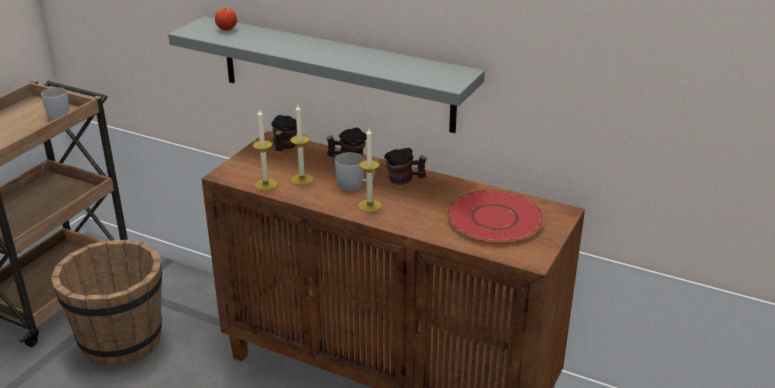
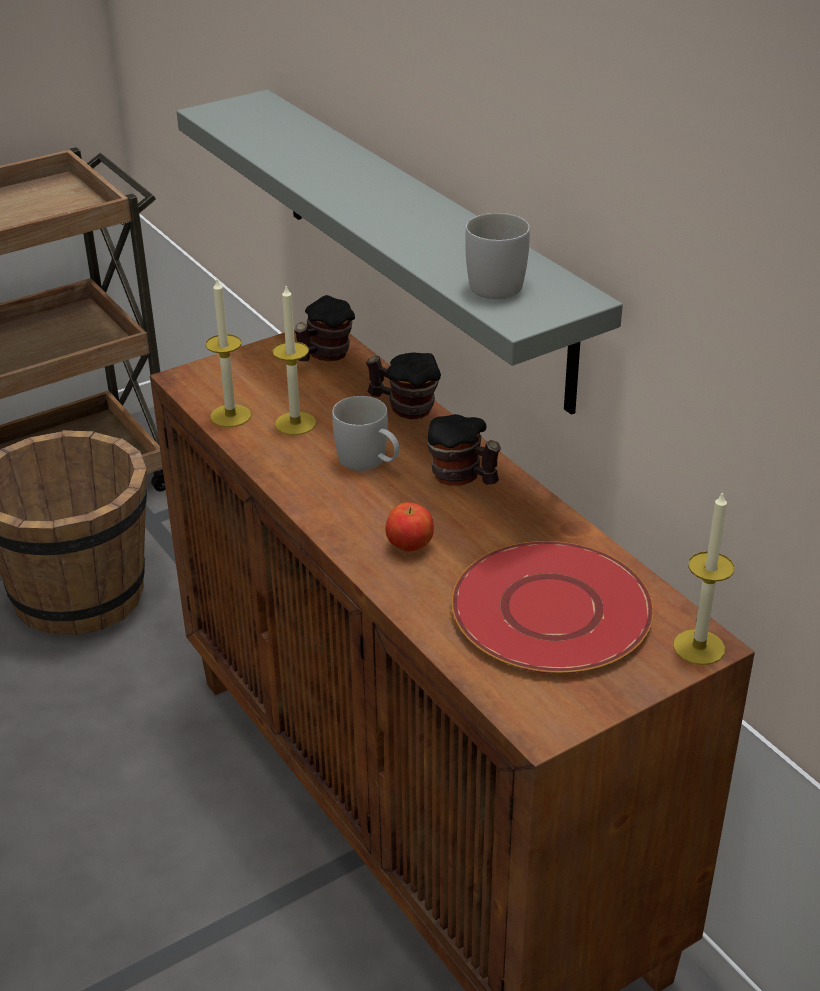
camera: 30 degrees right, 5 degrees up
(57, 113) = (71, 210): white mug -> white mug (495, 281)
(227, 29) = (270, 121): apple -> apple (409, 546)
(369, 206) = (356, 509): candle -> candle (699, 647)

